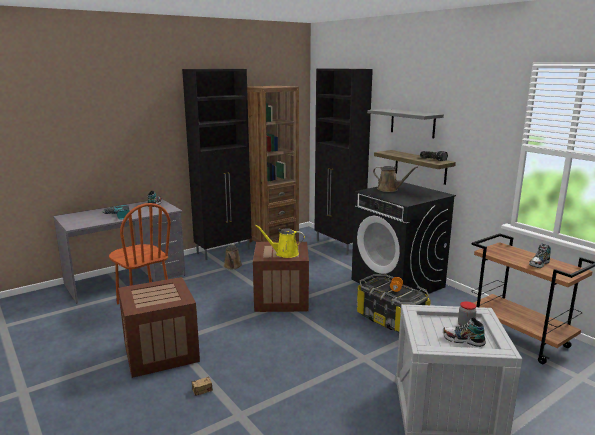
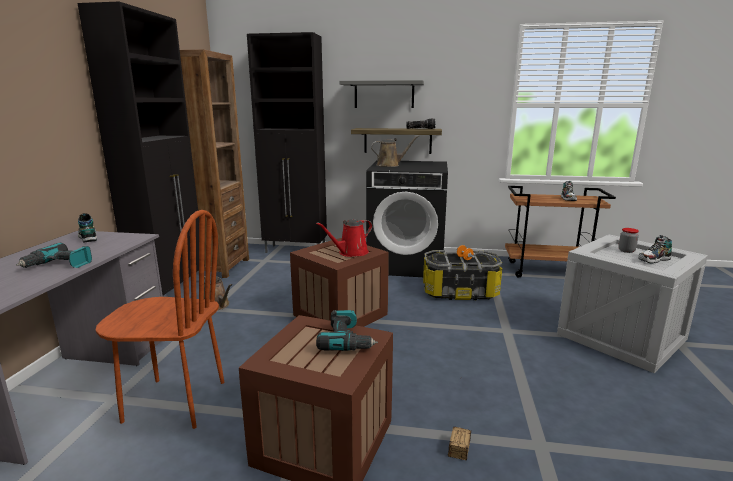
camera: 45 degrees left, 0 degrees up
(170, 296) = (347, 340): none -> power drill
(284, 253) = (350, 253): yellow watering can -> red watering can

